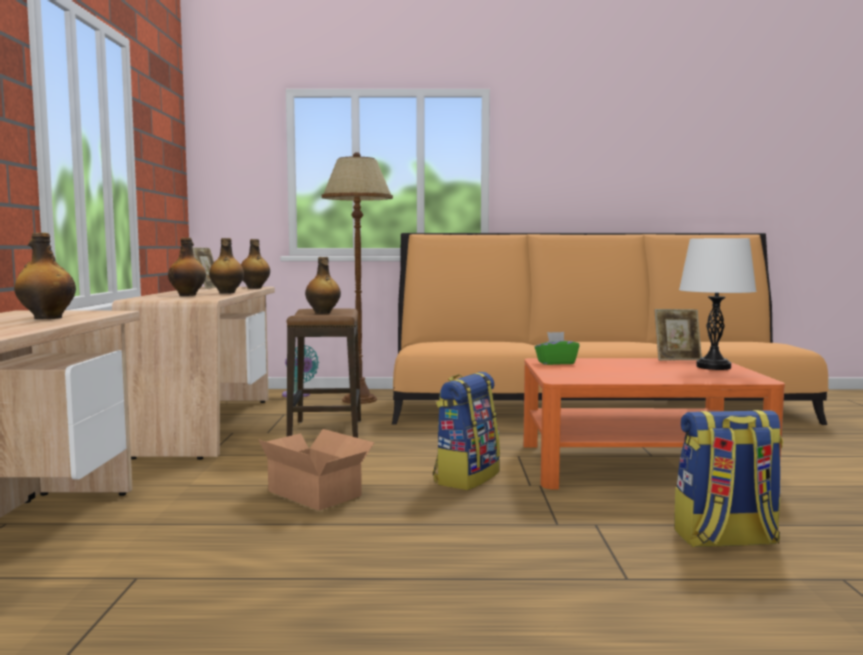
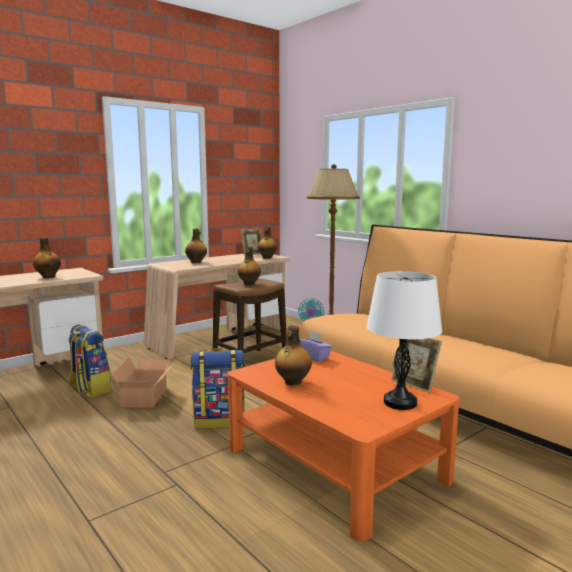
camera: 50 degrees right, 5 degrees up
(226, 293) = (223, 262): bottle -> bottle (292, 382)
(556, 363) = (313, 357): green tissue box -> purple tissue box
(725, 540) = (195, 542): backpack -> backpack (89, 389)

